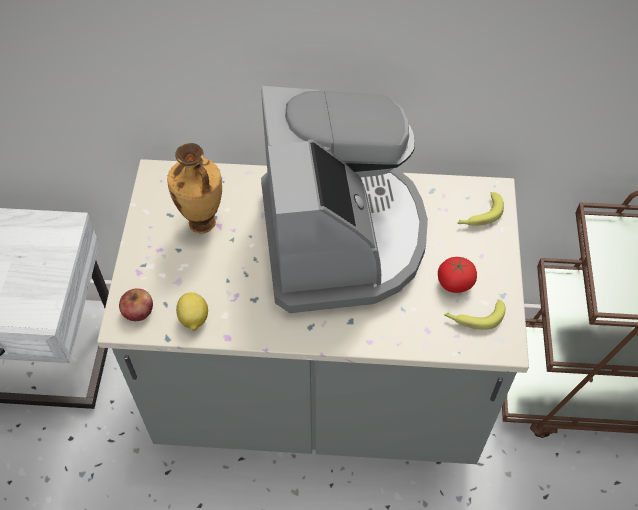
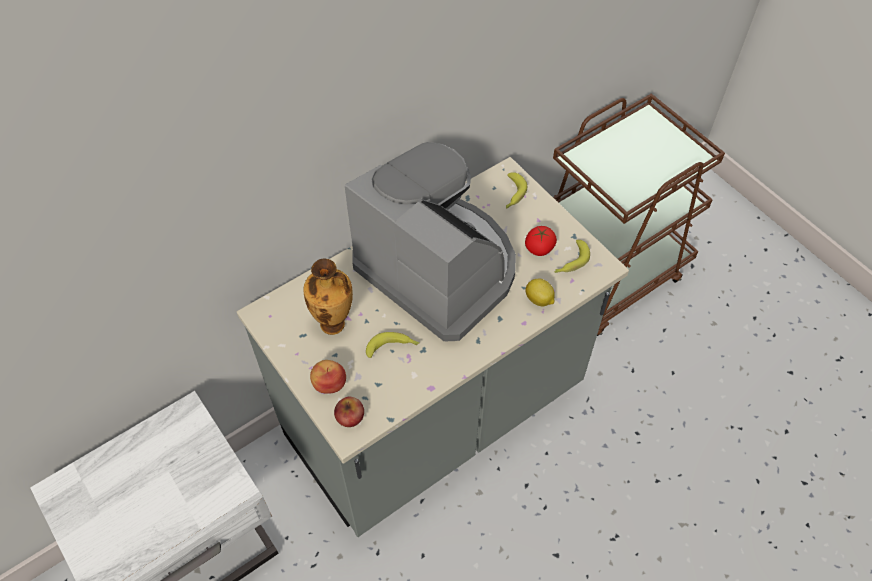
camera: 40 degrees left, 0 degrees up
(150, 270) = (329, 383): none -> apple
(193, 319) = (395, 393): lemon -> lemon (539, 300)
(231, 278) = (393, 347): none -> banana

